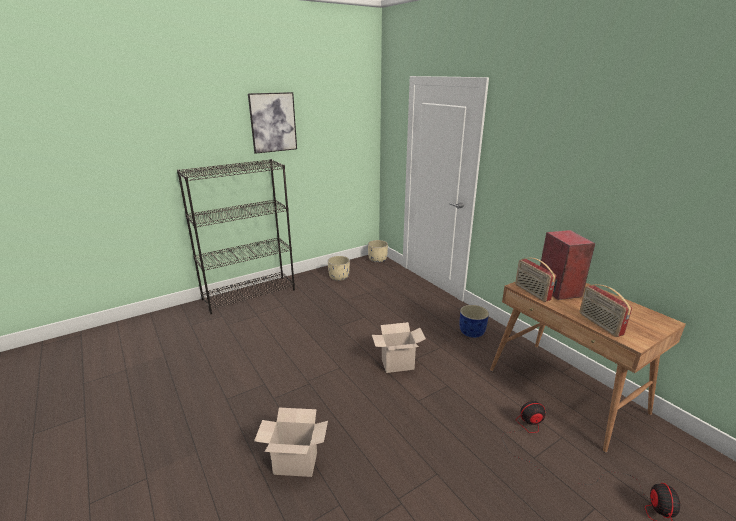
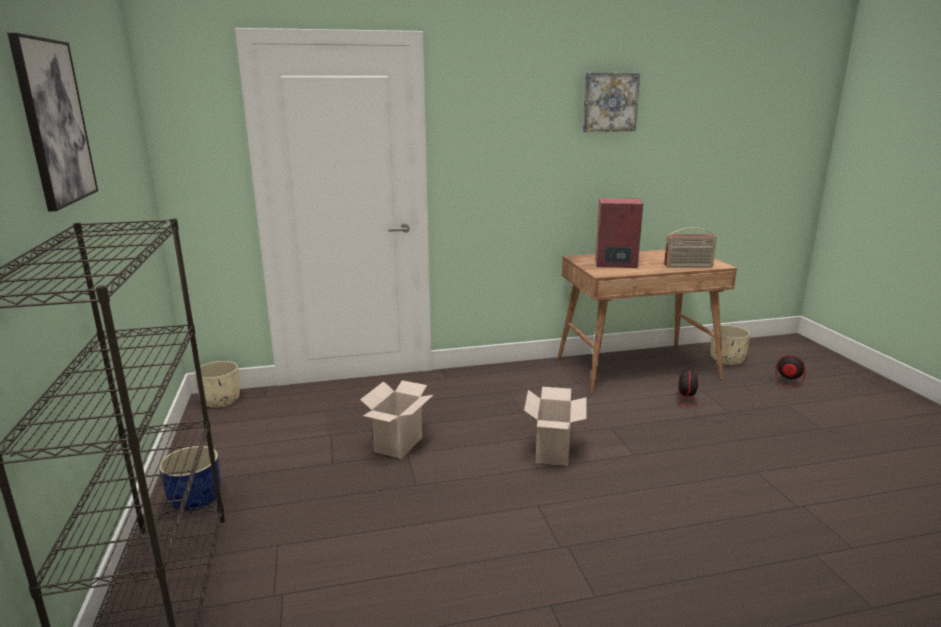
camera: 70 degrees left, 5 degrees down
(294, 464) = (753, 589): cardboard box -> cardboard box (399, 445)
(339, 277) = (238, 453): beige planter -> beige planter (727, 360)
(472, 332) = (508, 383): blue planter -> blue planter (196, 500)
(531, 292) = (617, 272): radio -> none
(620, 146) = (609, 102): none -> picture

